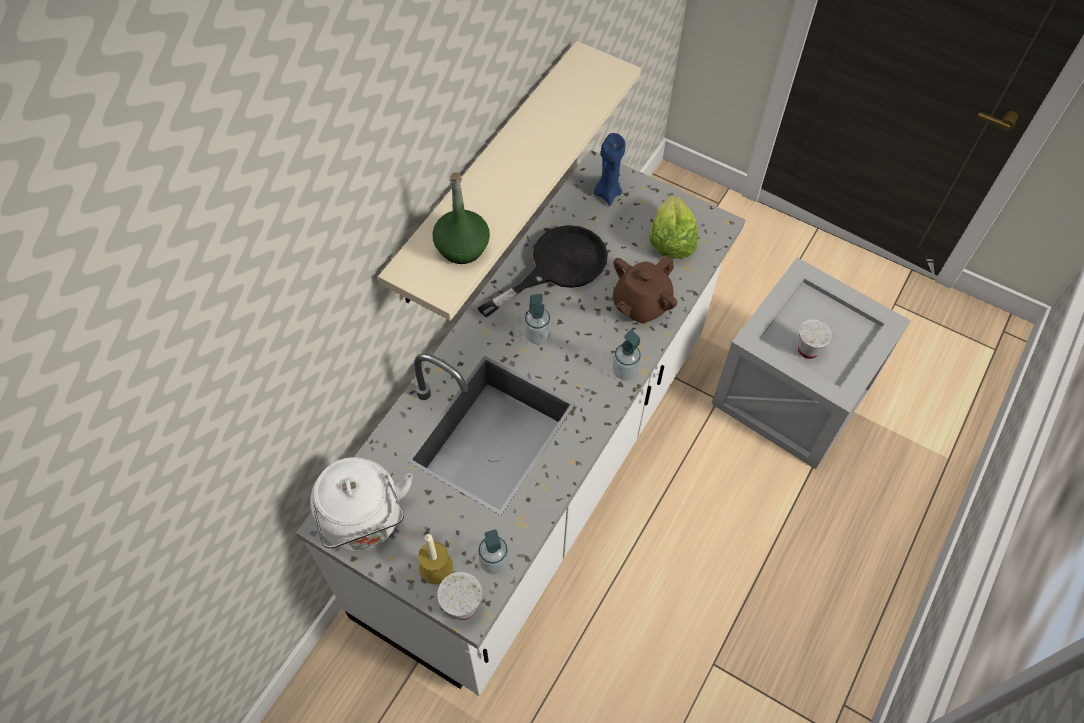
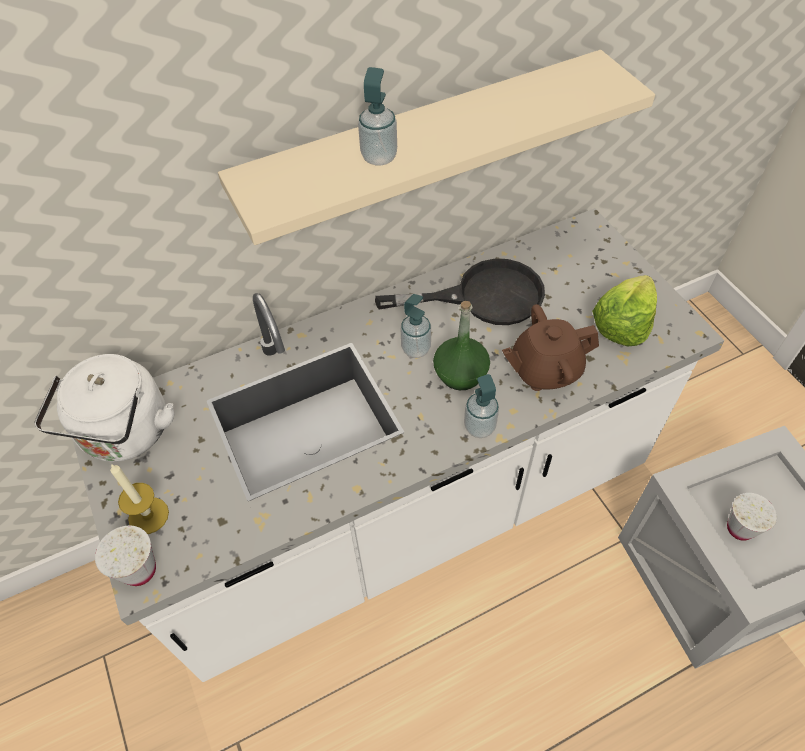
camera: 35 degrees right, 5 degrees down
(462, 247) = (319, 180): green bottle -> green bottle (460, 373)
(494, 562) = (203, 544): soap dispenser -> soap dispenser (379, 157)
(607, 193) = (584, 252): blue candle -> none

